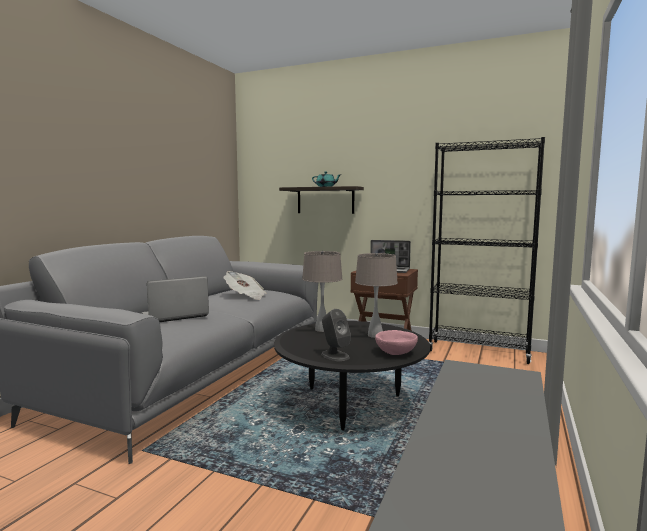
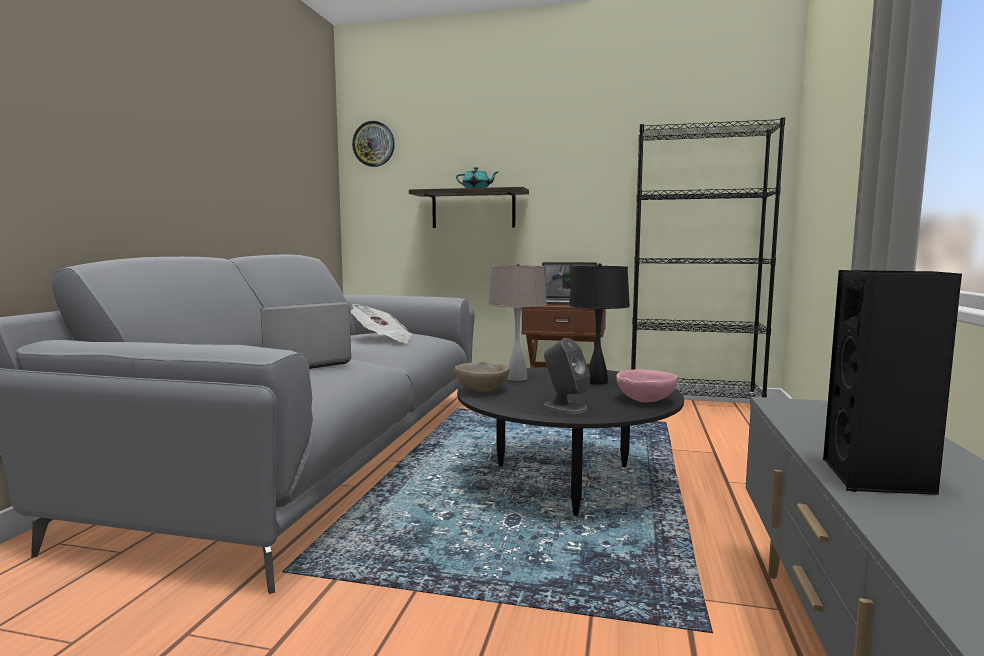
camera: 10 degrees left, 0 degrees up
(259, 154) = (374, 144): none -> wall clock
(291, 339) = (482, 390): none -> beige bowl
(375, 335) = (596, 381): beige table lamp -> black table lamp
(452, 432) = (878, 479): none -> black speaker

